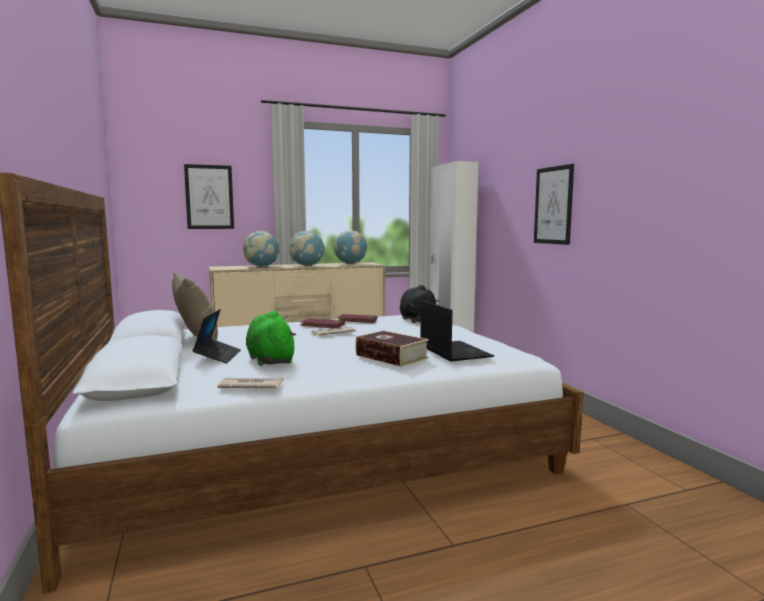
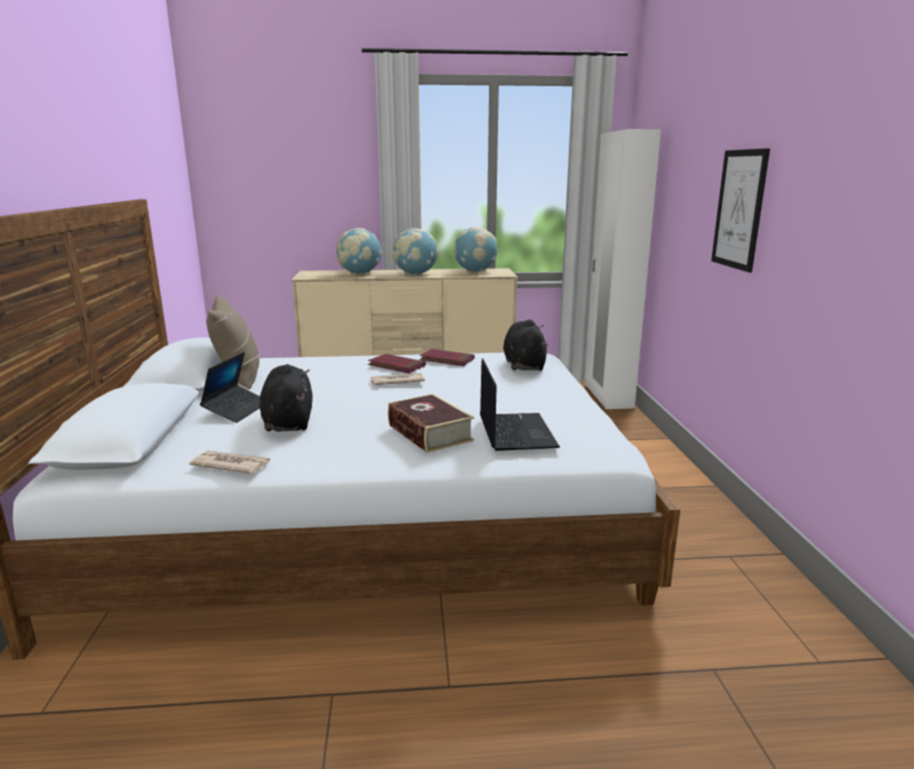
camera: 15 degrees right, 10 degrees up
(209, 197) = (302, 181): picture -> none
(270, 359) = (288, 421): green plush toy -> black plush toy

